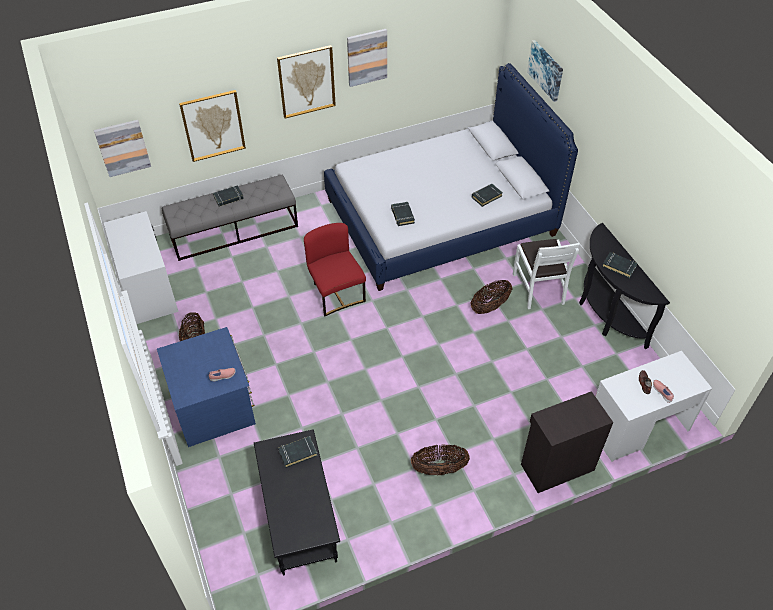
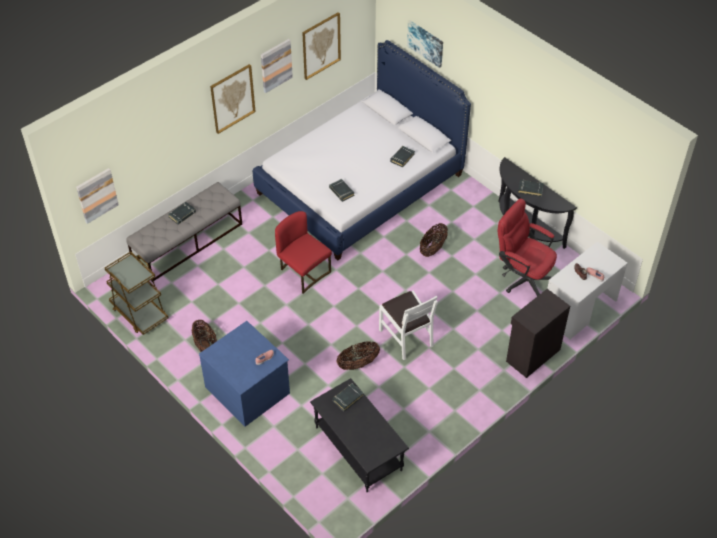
camera: 20 degrees left, 0 degrees up
(148, 289) = (139, 313): white desk -> brown cart
(213, 125) = (164, 156): picture -> picture (321, 45)
(439, 468) = (447, 382): basket -> basket (358, 364)
(539, 288) = (465, 223): white chair -> white chair (406, 337)
(581, 369) = (522, 277): none -> red office chair

